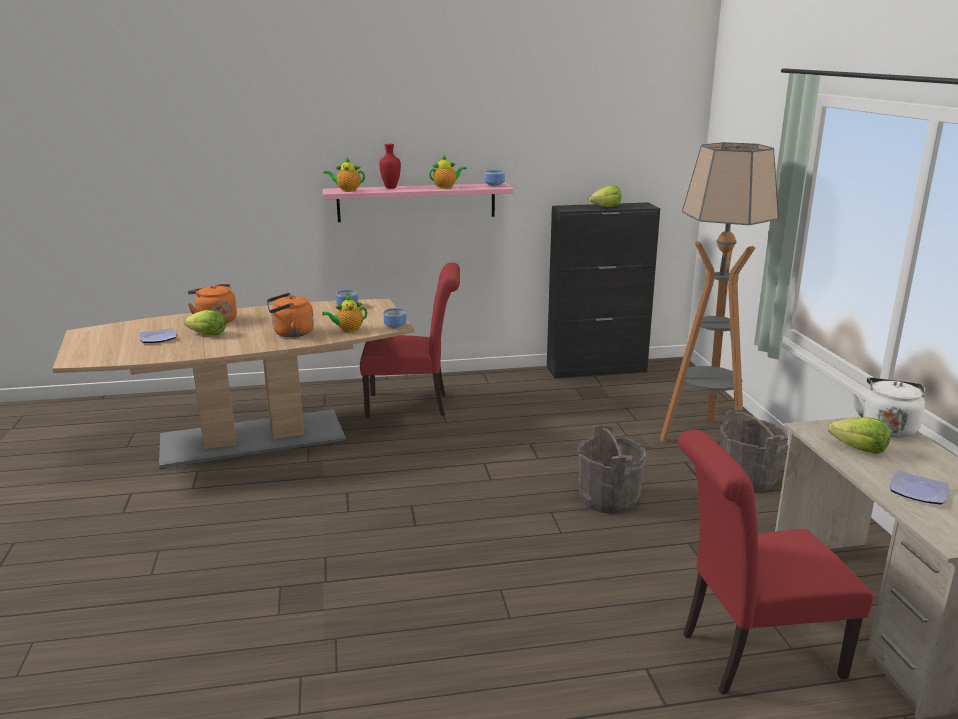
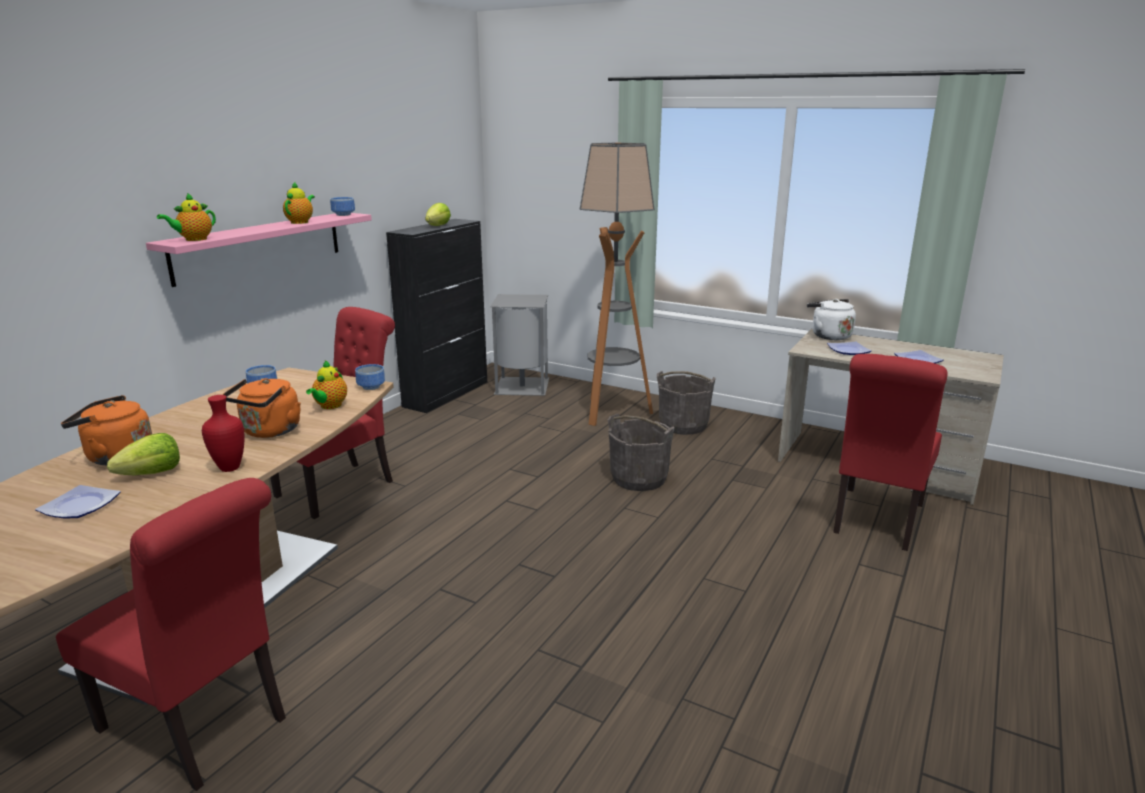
camera: 50 degrees left, 0 degrees up
(157, 490) = (201, 727): none -> red chair
(390, 188) = (237, 230): red vase -> red vase (228, 469)
(667, 386) = (521, 387): none -> grey trash can
(859, 449) = (849, 351): lettuce -> plate

